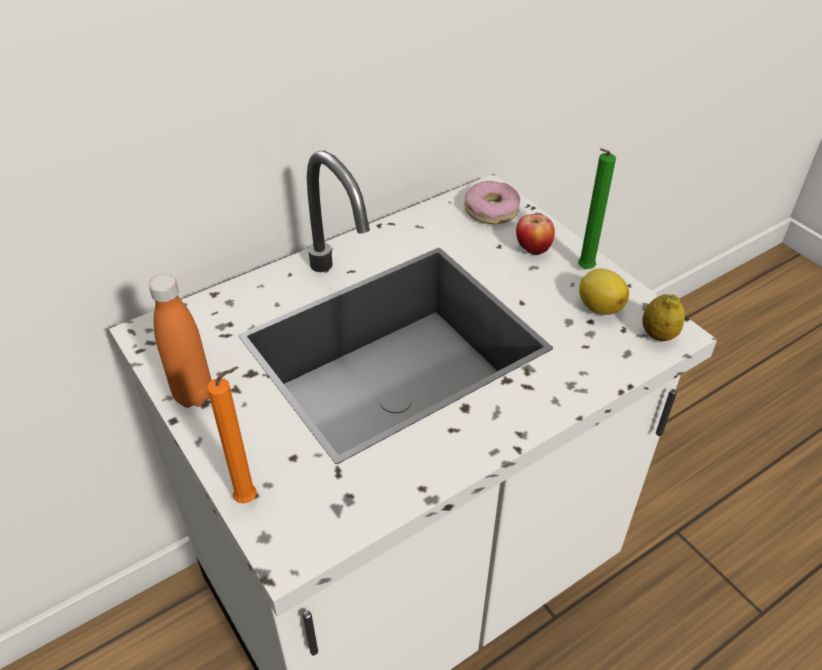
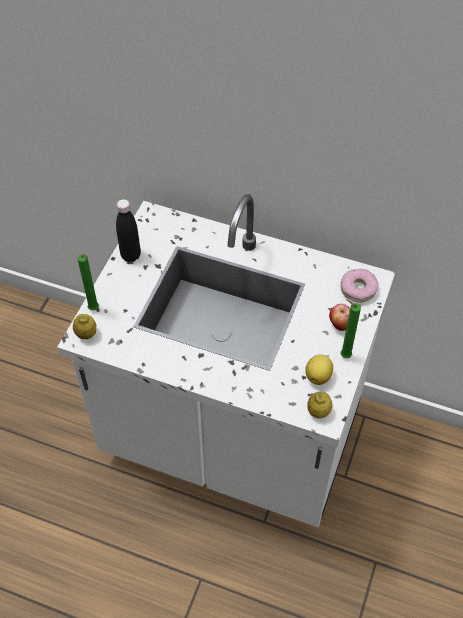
camera: 55 degrees right, 10 degrees up
(194, 395) = (130, 255): orange bottle -> black bottle
(250, 499) = (95, 309): orange candle -> green candle
(289, 538) = (86, 334): none -> lemon

